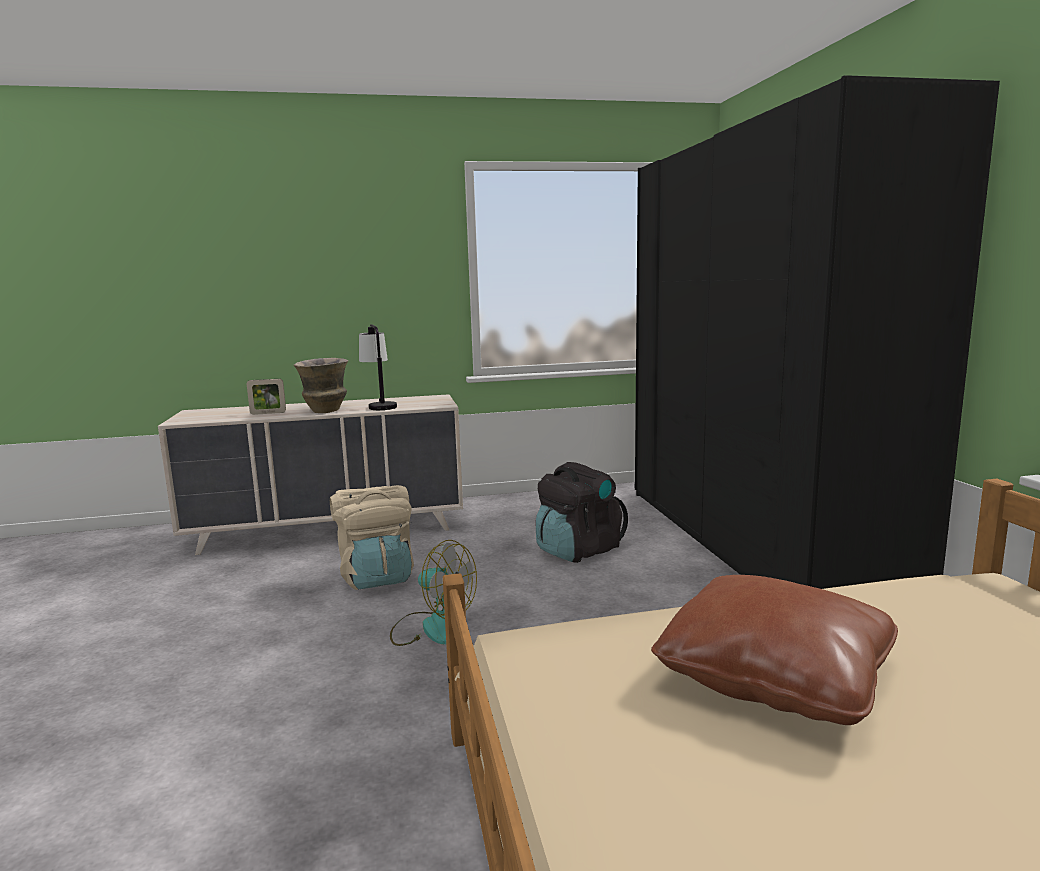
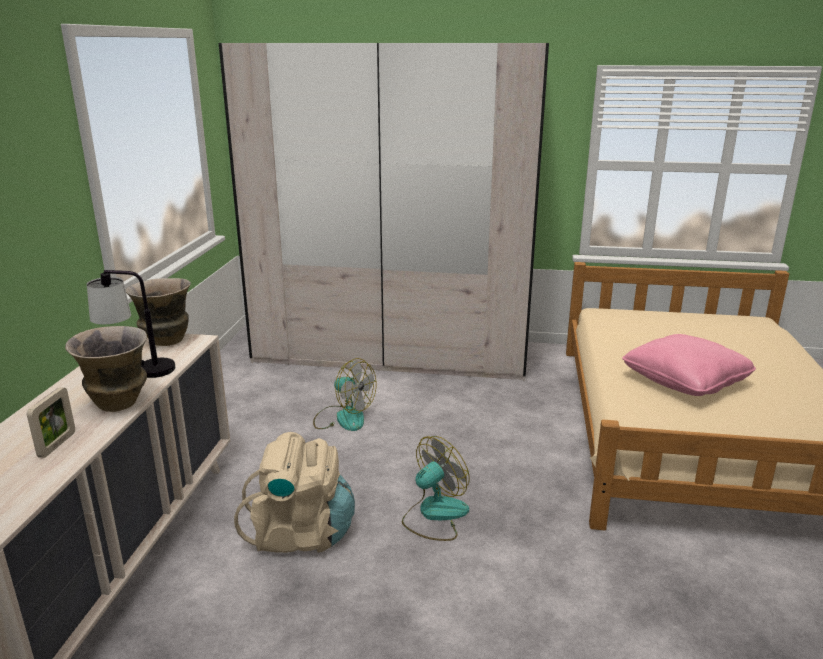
camera: 70 degrees left, 10 degrees up
(435, 401) = (165, 341): none -> vase
(578, 550) = (343, 417): black backpack -> fan
(753, 541) = (392, 353): black wardrobe -> beige wardrobe
(774, 675) = (685, 381): brown pillow -> pink pillow

